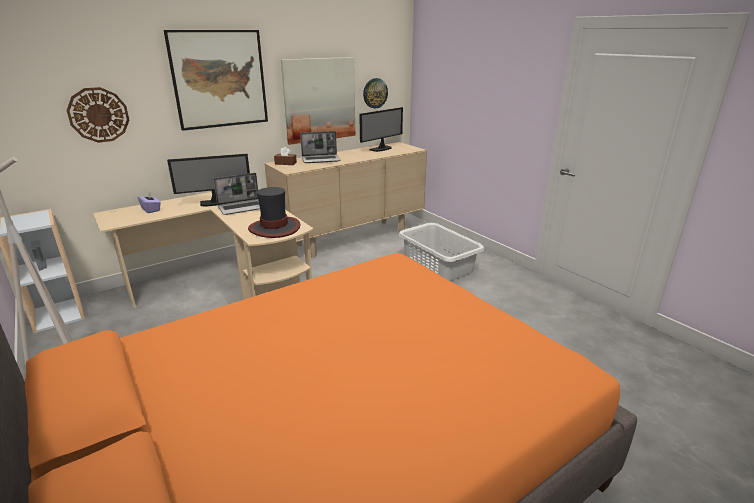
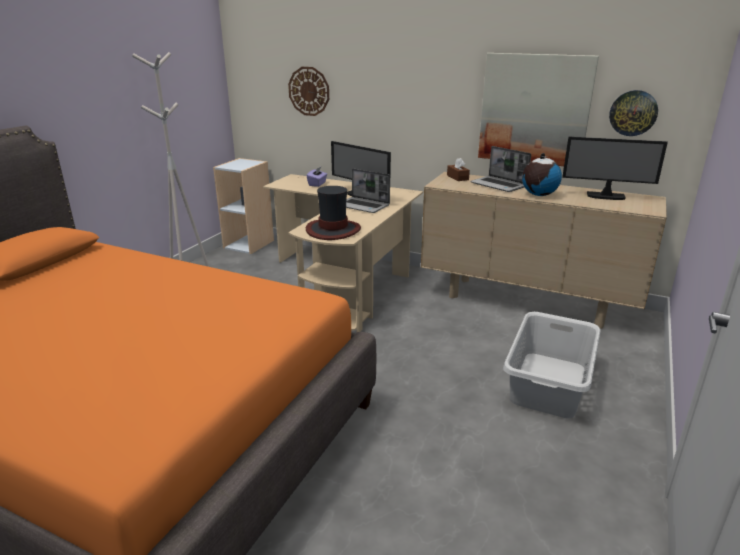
camera: 60 degrees right, 0 degrees up
(219, 79) = (414, 70): picture -> none
(355, 158) = (538, 195): none -> globe

